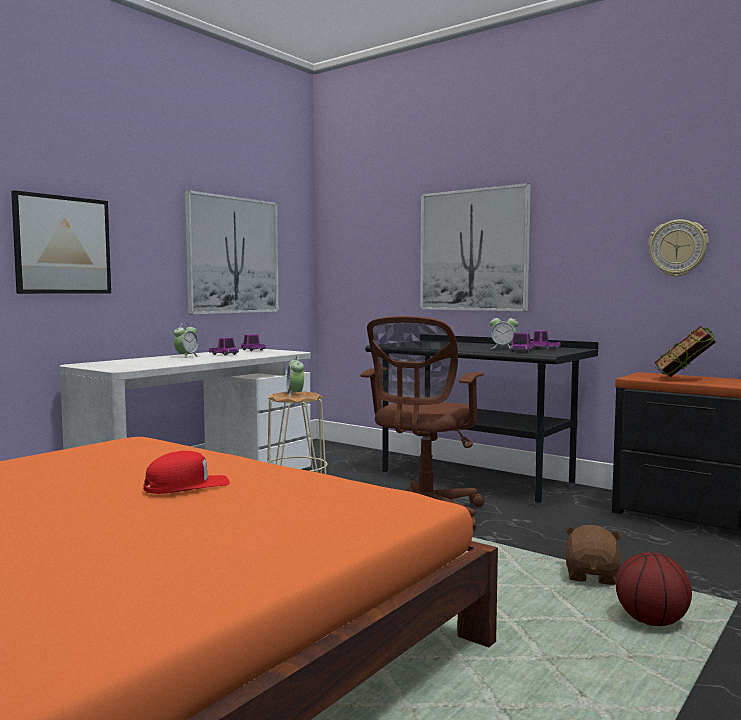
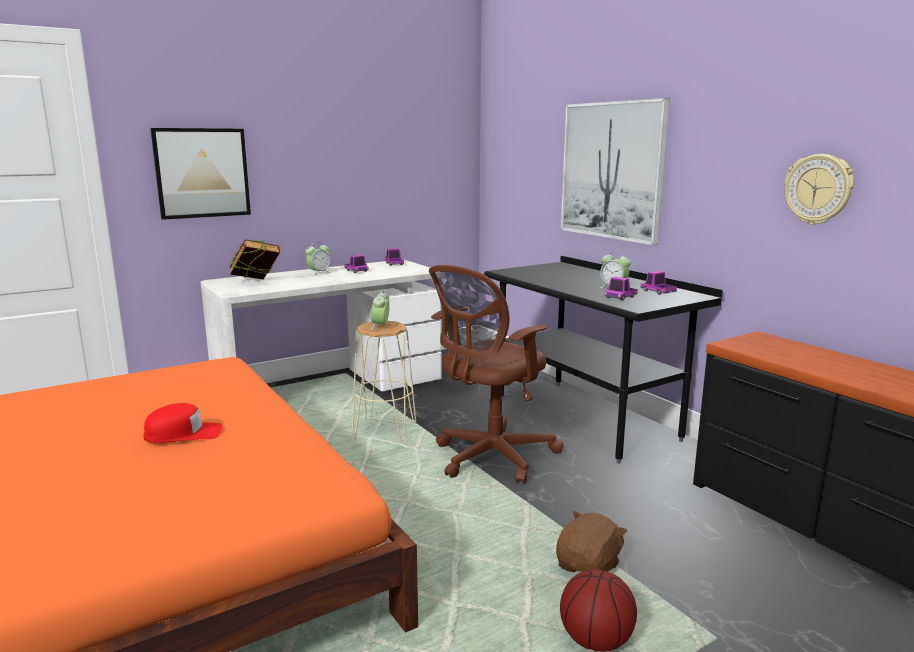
camera: 20 degrees right, 10 degrees up
(233, 255) = (381, 169): picture -> none
(684, 379) = (788, 354): book -> book (256, 283)

